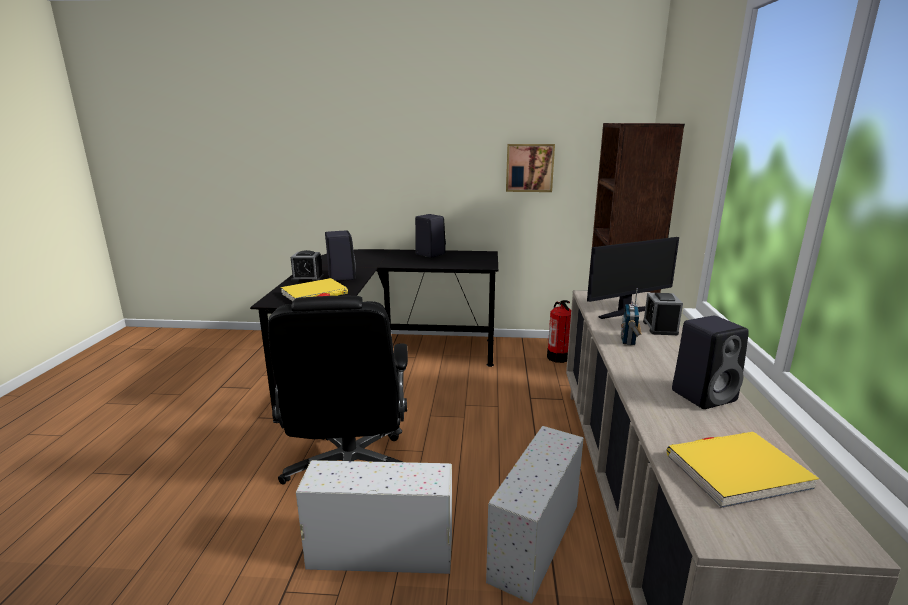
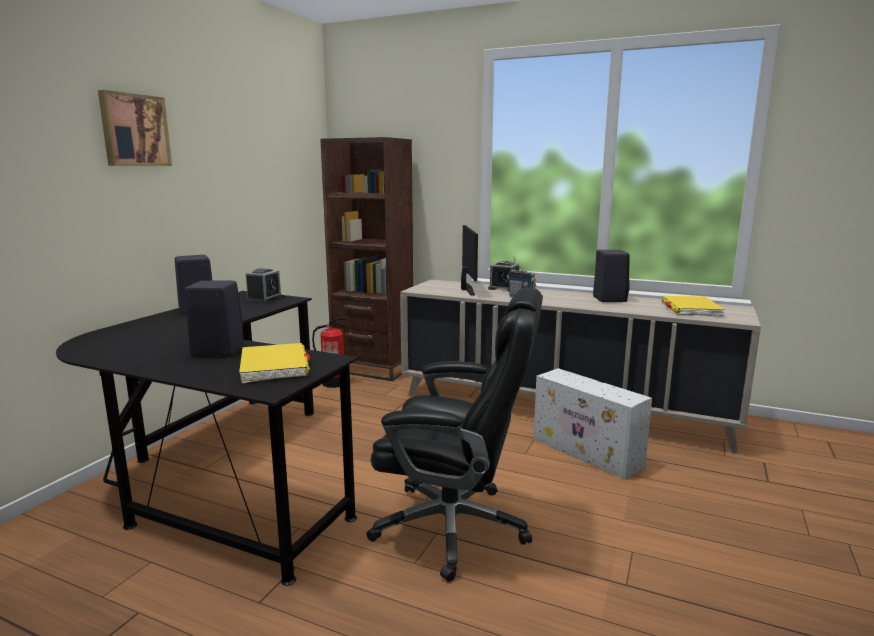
camera: 70 degrees left, 5 degrees down
(307, 278) = (185, 367): alarm clock -> alarm clock (264, 298)
(379, 553) = (584, 523): white storage box -> none
(529, 167) = (253, 187): picture -> picture (134, 130)

